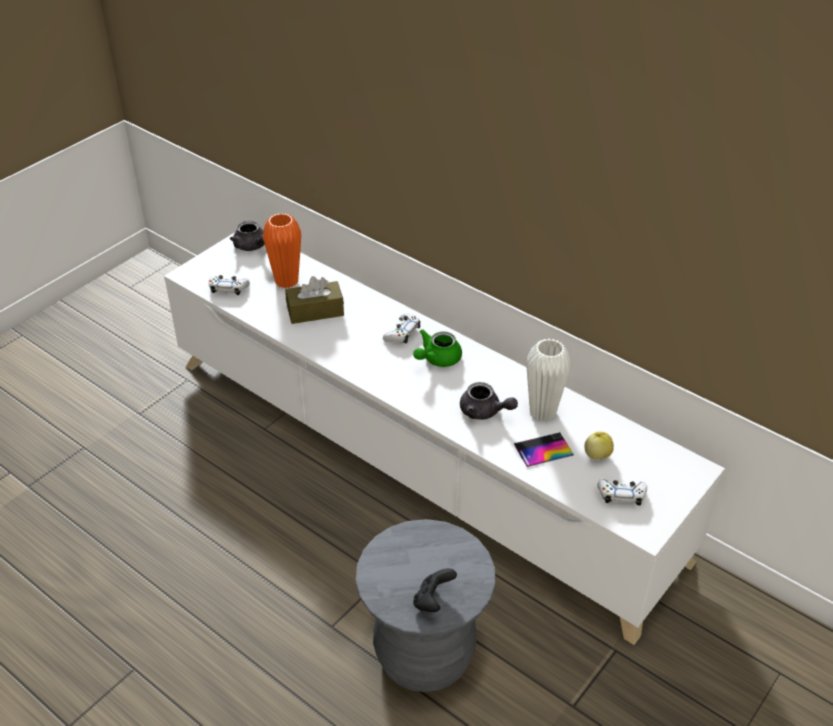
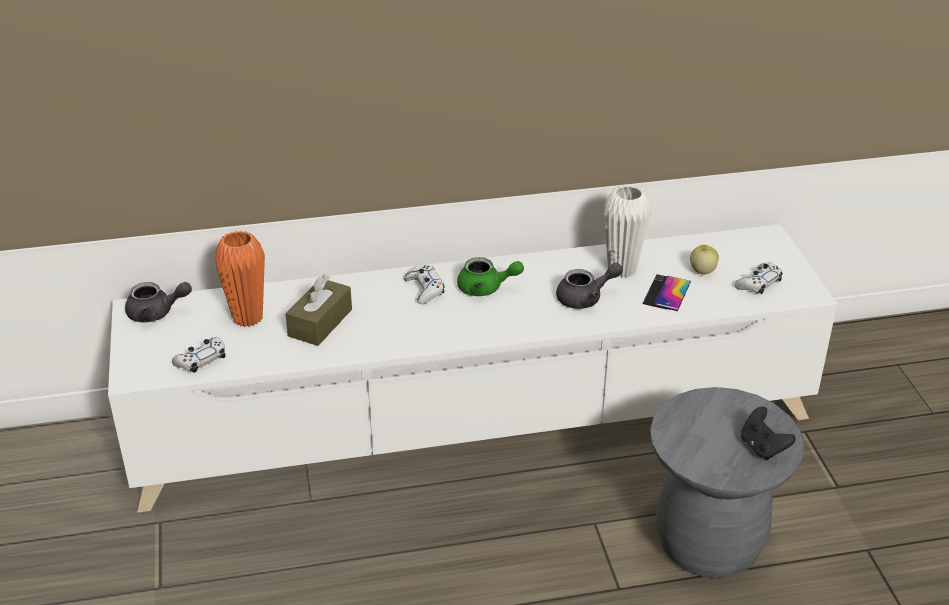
camera: 50 degrees left, 5 degrees down
(437, 359) = (486, 288): green teapot -> green teapot turned 75 degrees counterclockwise

